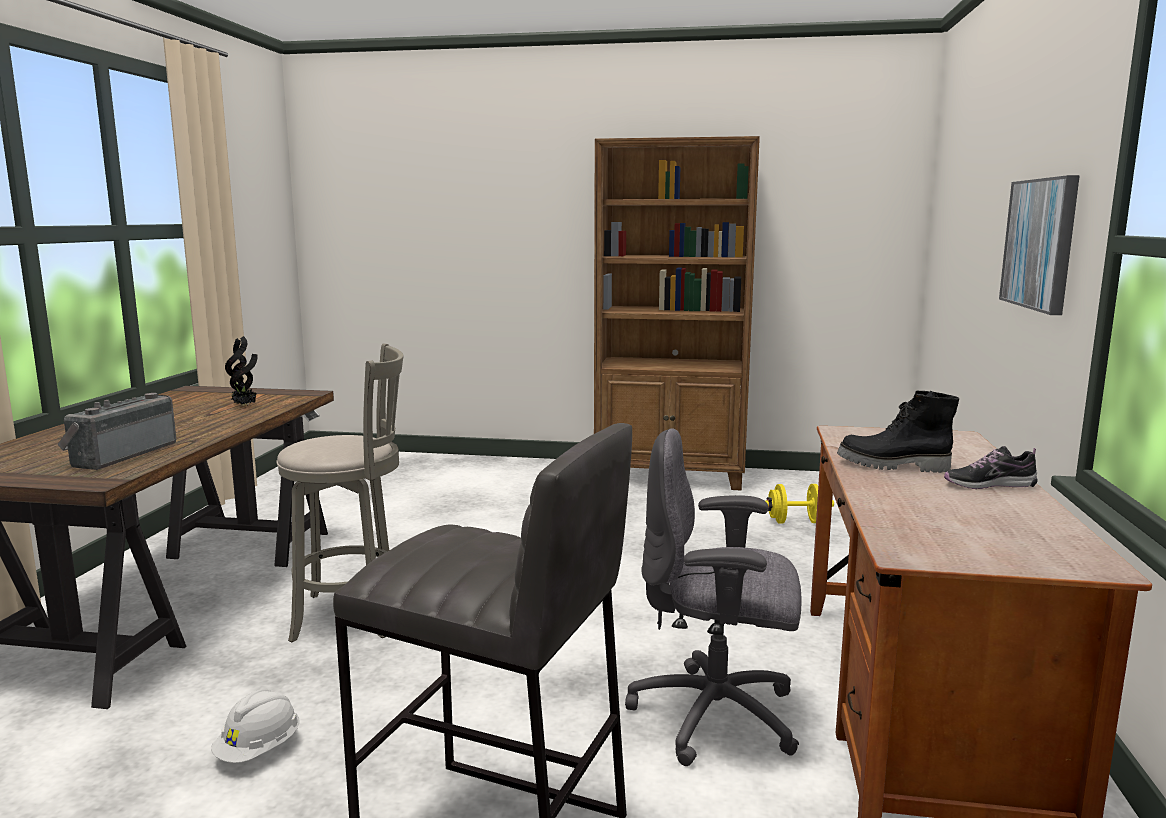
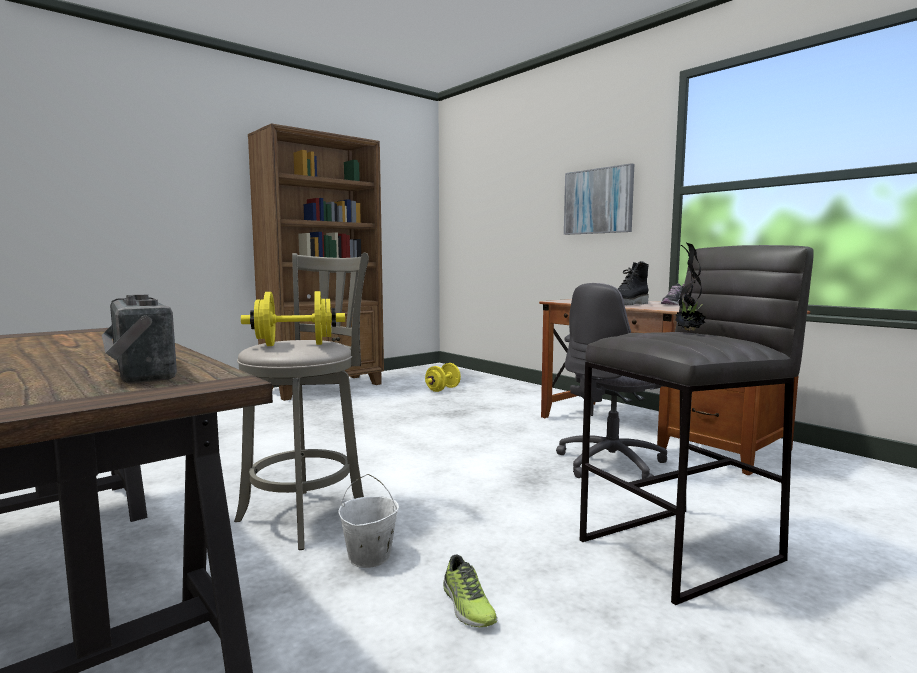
camera: 50 degrees left, 5 degrees down
(245, 406) = (88, 339): potted plant -> potted plant (688, 331)
(259, 750) = (467, 605): white hard hat -> shoe
(304, 673) = (369, 557): none -> white bucket
(326, 445) = (295, 345): none -> yellow dumbbell

